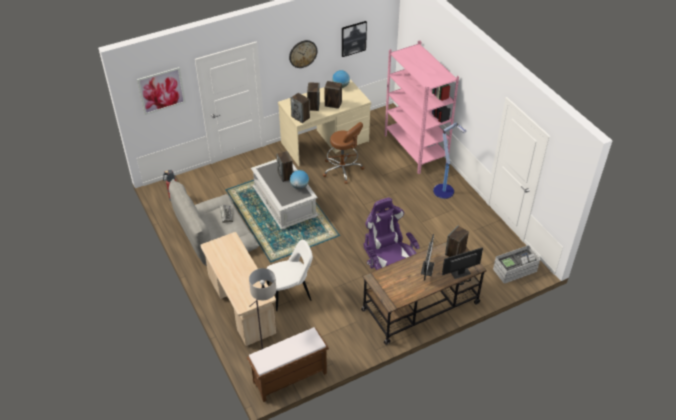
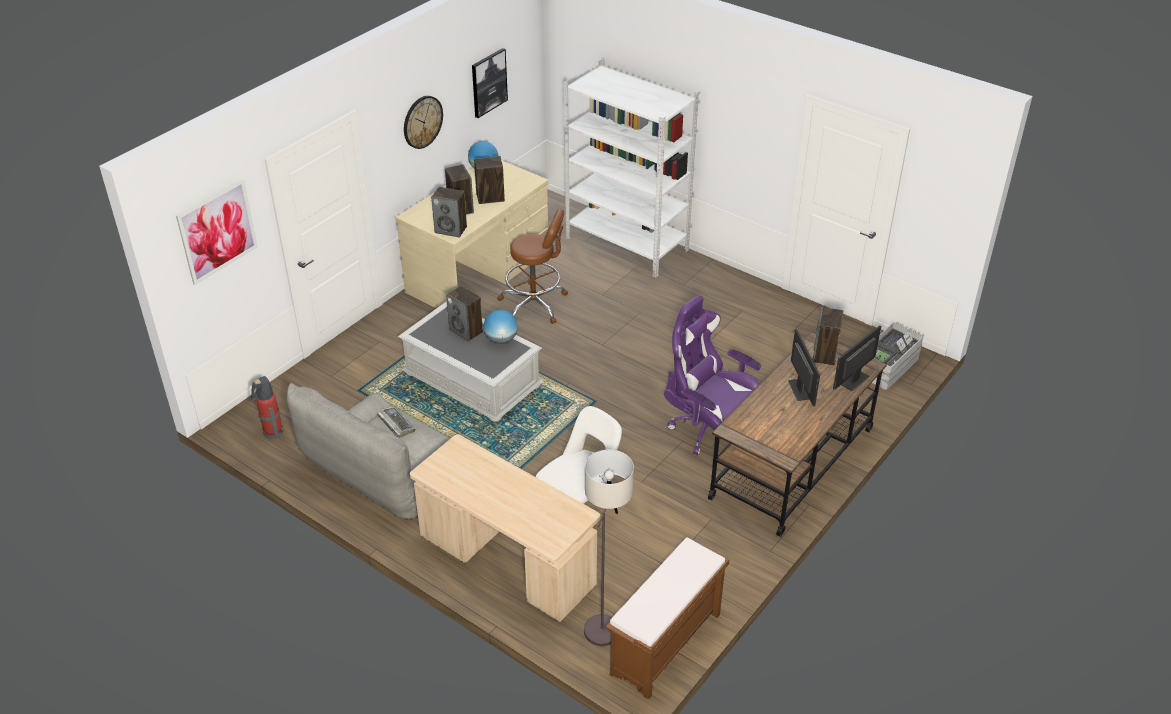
camera: 25 degrees left, 5 degrees down
(415, 149) = (627, 244): pink bookcase -> white bookcase
(444, 191) = (711, 291): floor lamp -> none

